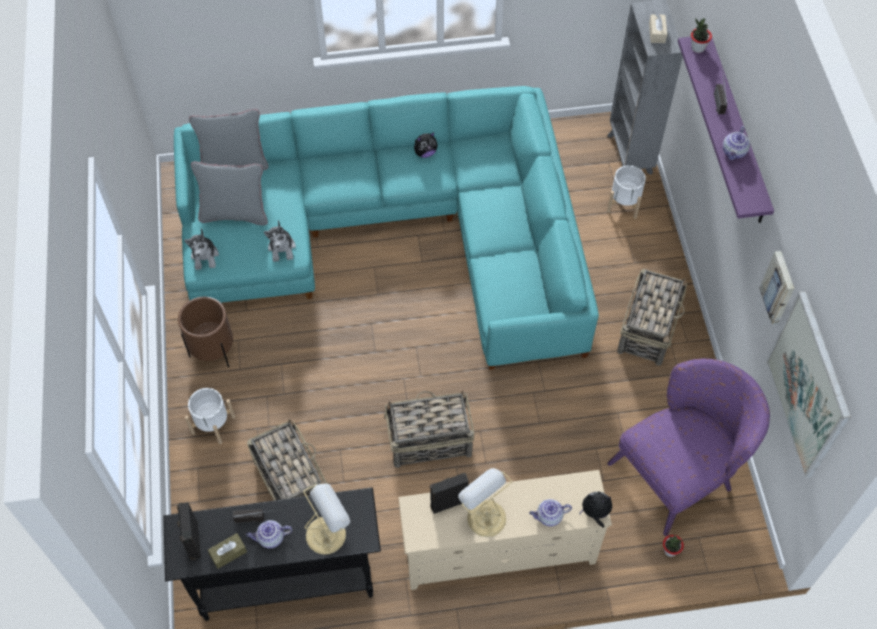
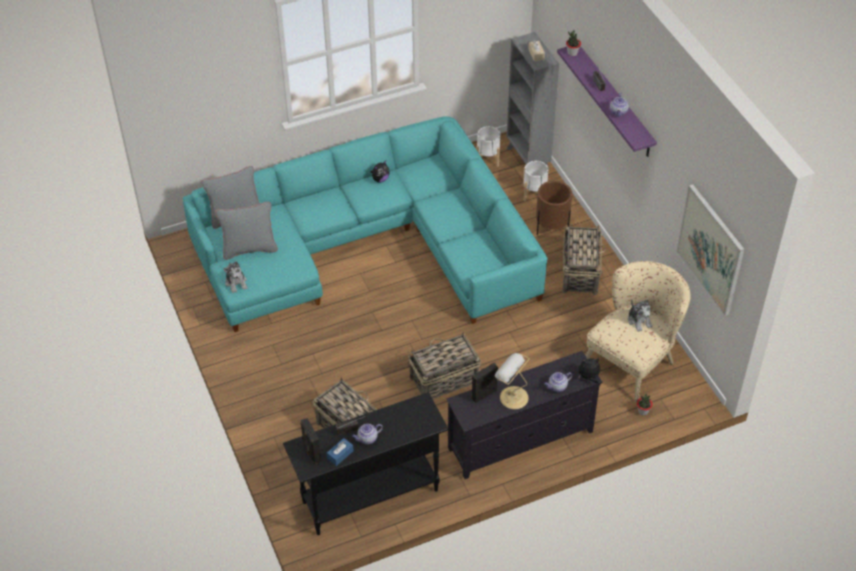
camera: 15 degrees left, 10 degrees down
(213, 352) = (256, 357): brown planter -> brown planter (552, 228)
(213, 425) = (274, 405): white planter -> white planter (487, 158)
(228, 553) = (340, 455): brown tissue box -> blue tissue box
(282, 248) = (294, 265): plush toy -> plush toy (639, 320)
(328, 533) = (407, 427): table lamp -> none
(499, 552) = (520, 441): beige tv stand -> black tv stand
(680, 471) = (633, 359): purple armchair -> beige armchair
(779, 287) = (673, 194): picture -> none

